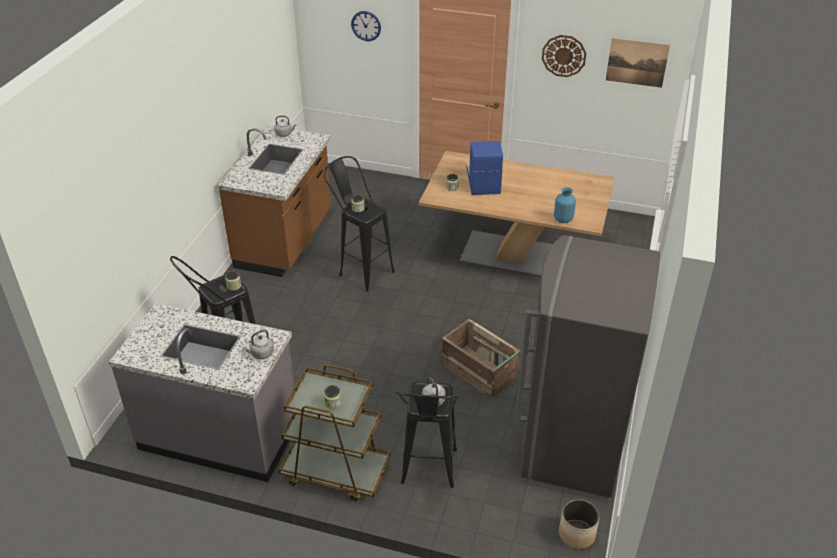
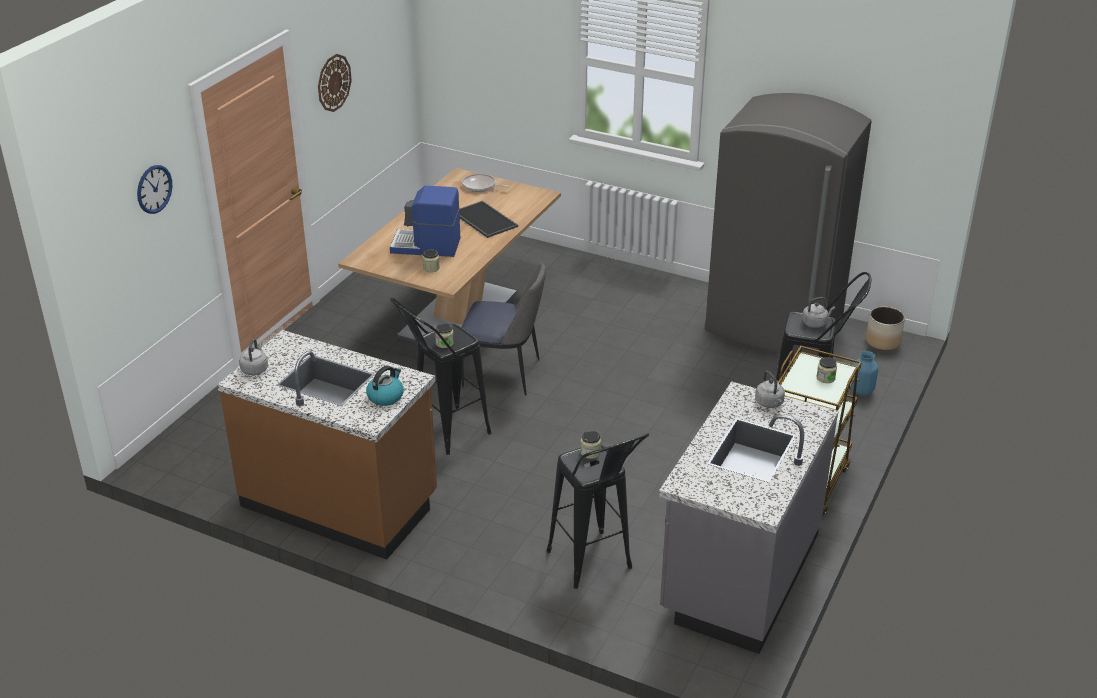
camera: 80 degrees left, 5 degrees down
(259, 182) = (385, 396): none -> kettle
(441, 288) = (504, 374): none -> chair
(479, 371) = (660, 366): crate -> none
(534, 200) = (483, 219): none -> tray
(563, 219) = (528, 209): blue vase -> blue vase (861, 391)
(589, 192) = (480, 186): none -> frying pan
(637, 62) = (383, 48): picture -> none

